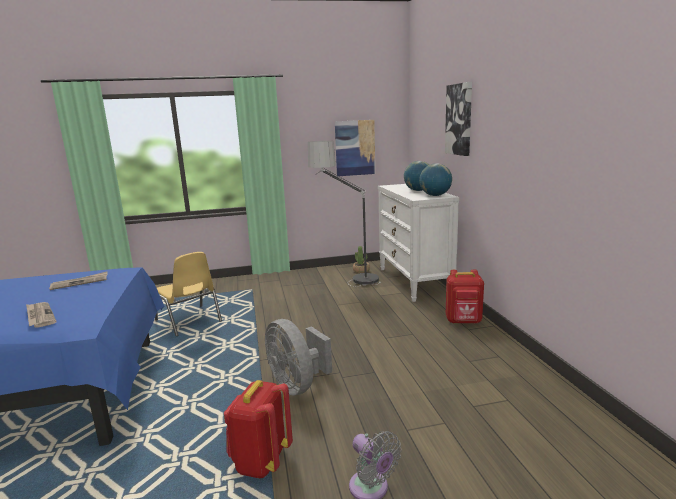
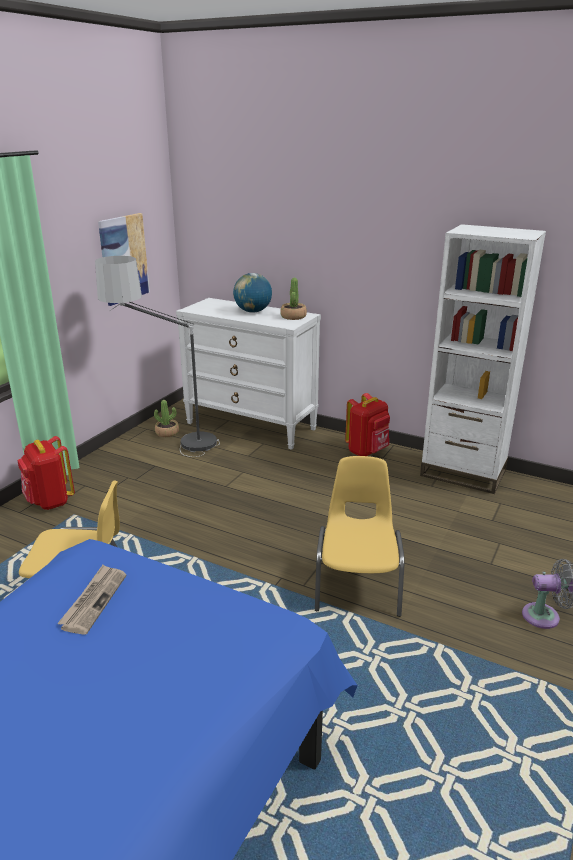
camera: 50 degrees left, 10 degrees up
(40, 316) = (206, 659): newspaper -> none
(260, 462) = (459, 658): red backpack -> red backpack (50, 502)
(297, 385) = (358, 584): grey fan -> yellow chair
(435, 195) = (293, 316): globe -> potted plant
(459, 119) = (311, 221): picture -> none
(517, 366) = (463, 473): none -> white bookcase

